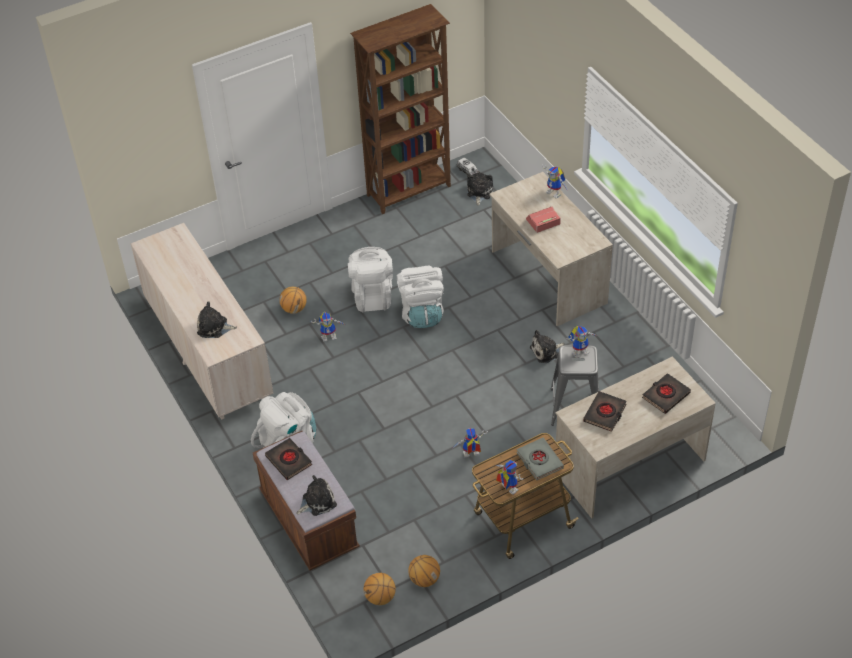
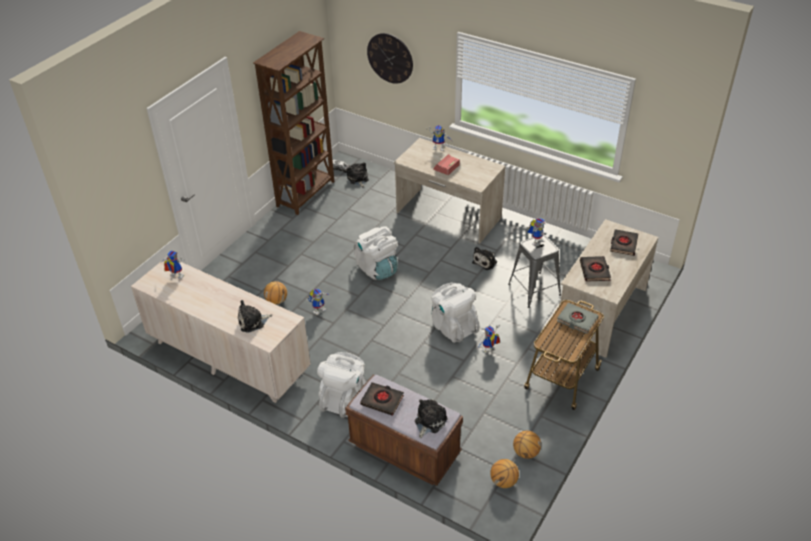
camera: 30 degrees left, 5 degrees down
(372, 295) = (331, 270): white backpack -> white backpack (453, 326)
(506, 488) = (570, 348): toy robot -> toy robot (175, 276)
(532, 65) = (390, 58): none -> wall clock

